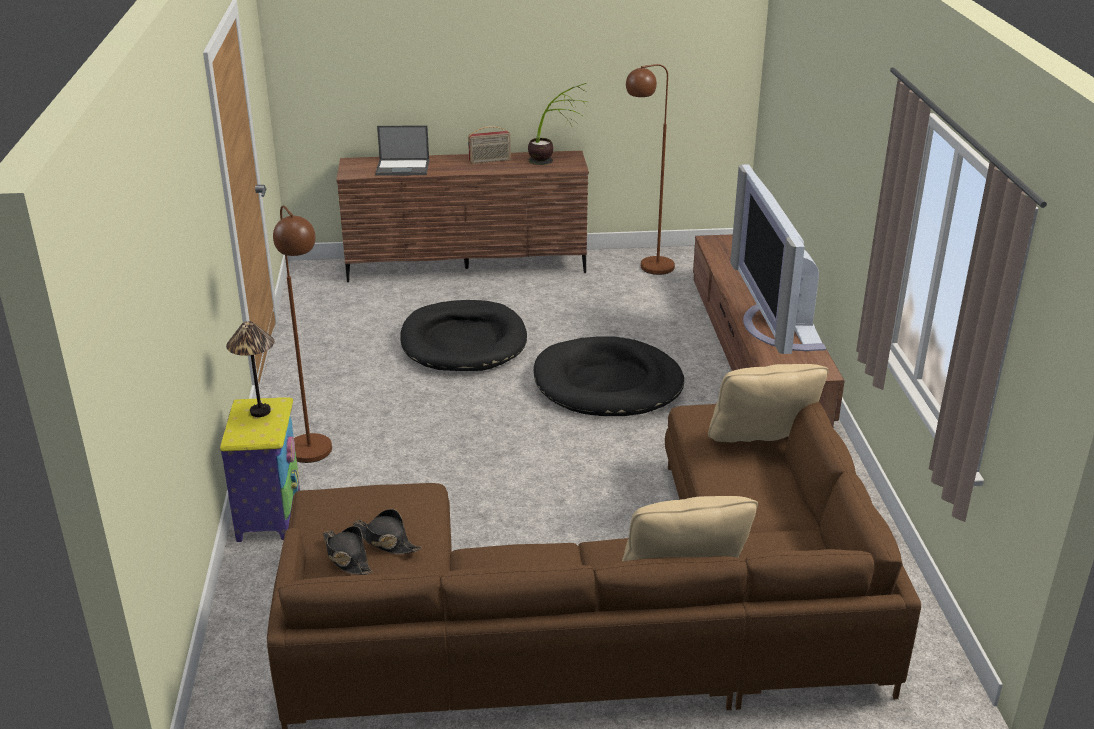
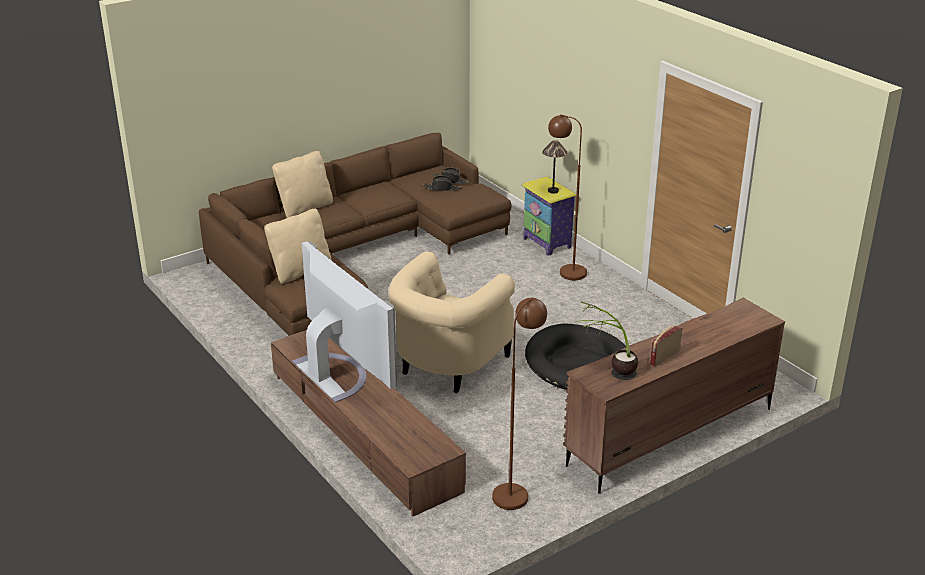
camera: 150 degrees right, 0 degrees up
(403, 168) = (717, 326): laptop -> none
(607, 384) = (449, 365): black dog bed -> beige armchair

